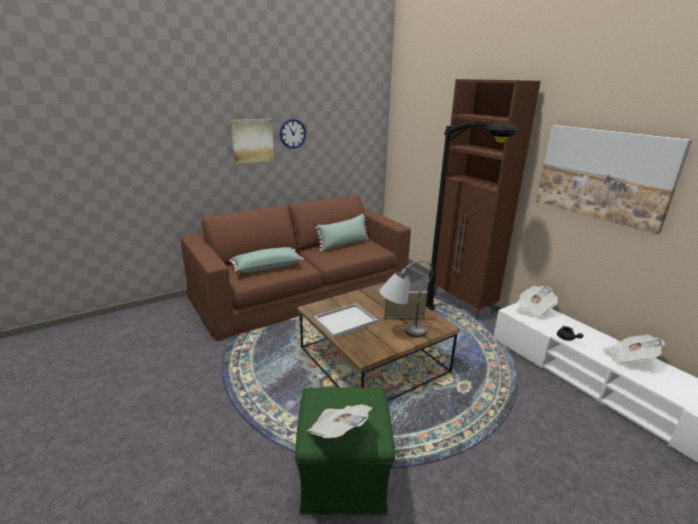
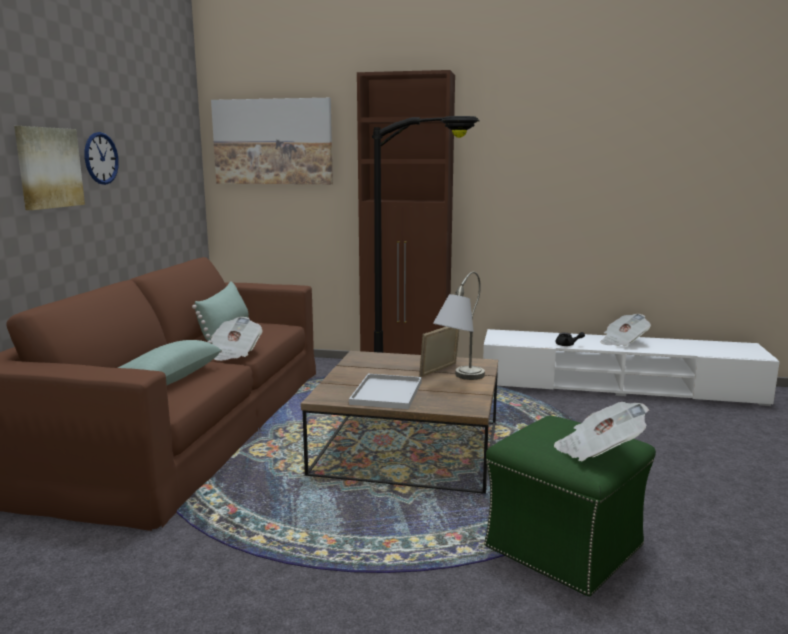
camera: 45 degrees left, 10 degrees down
(533, 310) = (509, 336): newspaper -> newspaper (235, 353)
(604, 175) = (544, 167): picture -> picture (273, 142)

